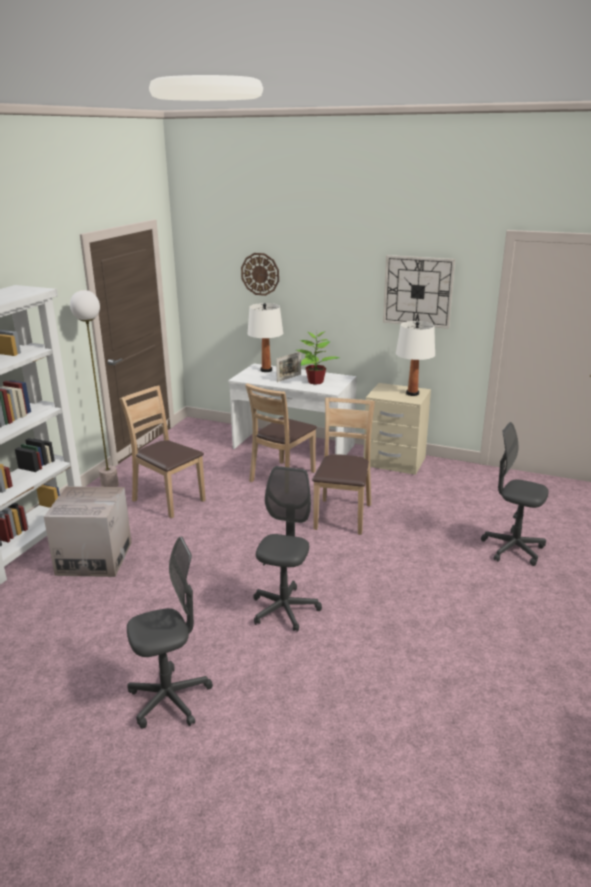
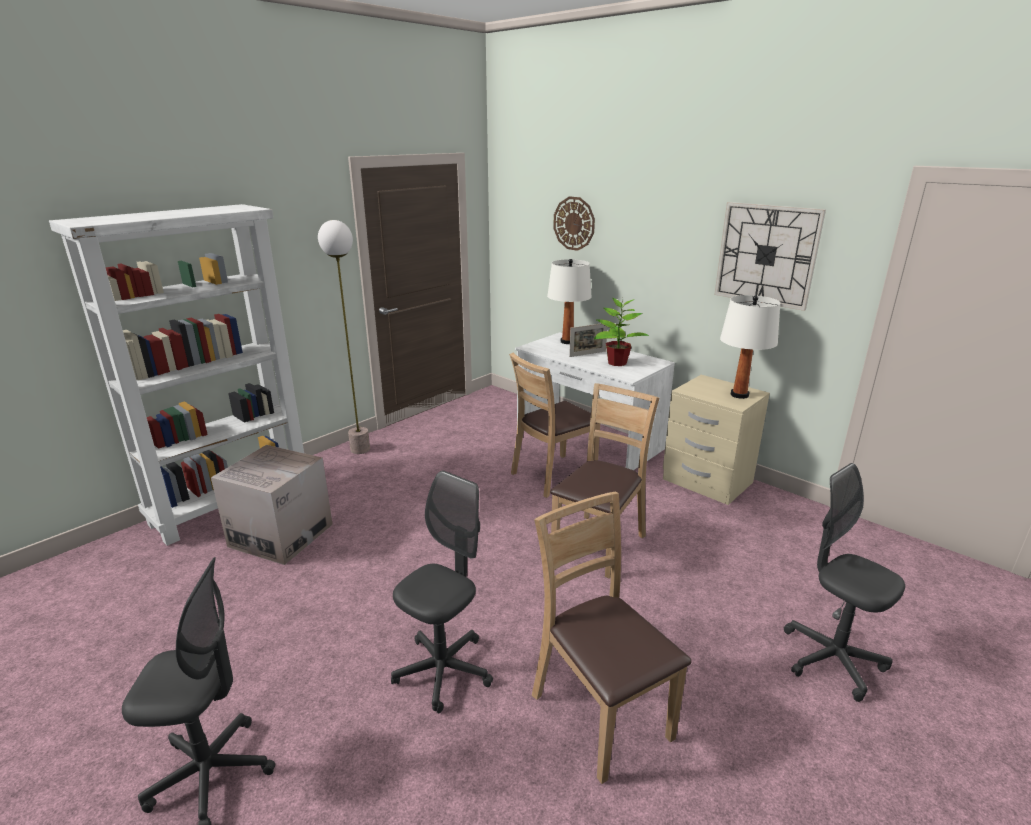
camera: 20 degrees right, 0 degrees up
(168, 500) = (407, 478): brown chair -> brown chair (601, 714)

